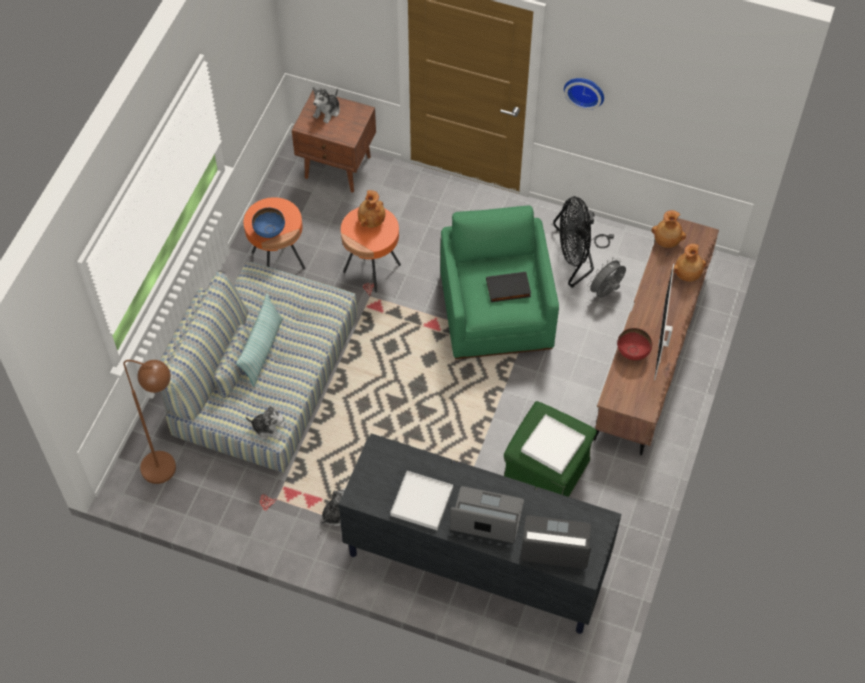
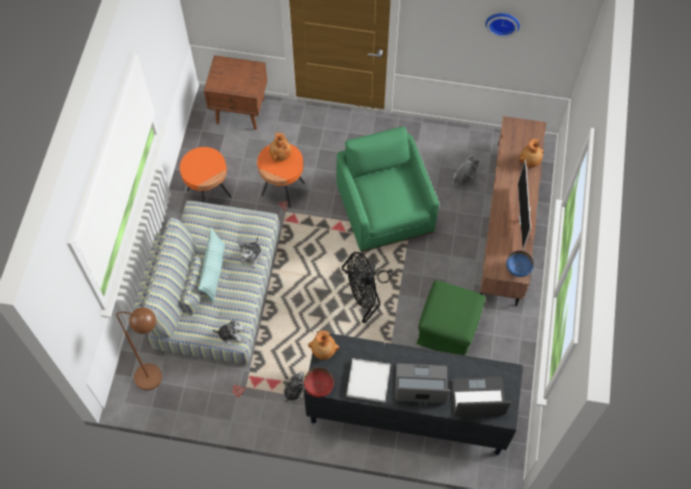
camera: 10 degrees left, 5 degrees up
(269, 232) = (202, 176): blue bowl -> blue bowl (517, 269)
(327, 111) = (229, 71): plush toy -> plush toy (252, 256)
(508, 289) = (396, 194): black book -> none
(553, 445) = (455, 314): white tray -> none
(578, 254) = (438, 153): black fan -> black fan (366, 291)
(585, 90) = (435, 31): wall clock -> wall clock (502, 22)
(633, 353) = (501, 230): red bowl -> red bowl (319, 387)
(666, 241) = (509, 137): brown vase -> brown vase (323, 351)

